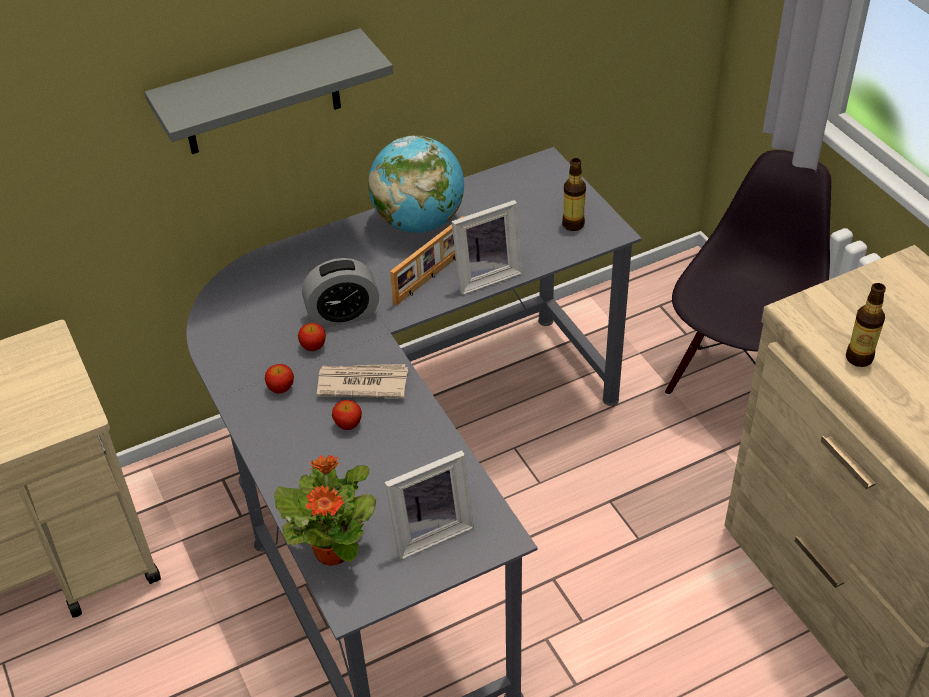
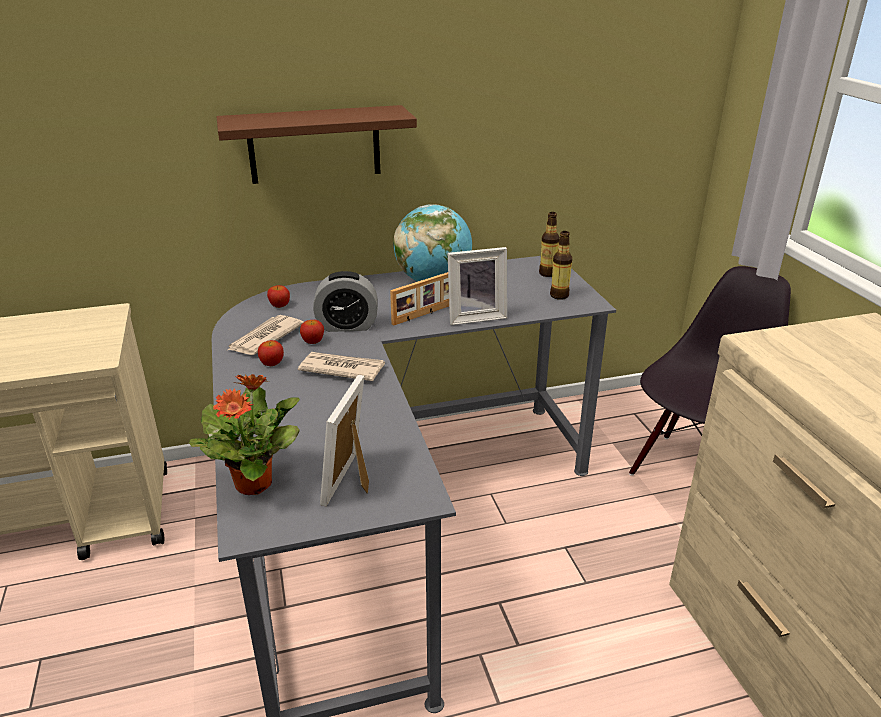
camera: 10 degrees right, 15 degrees down
(255, 350) = (264, 338): none -> newspaper
(261, 94) = (314, 144): grey shelf -> brown shelf
(348, 424) = (316, 394): apple -> apple (279, 306)
(429, 530) = (353, 482): picture frame -> picture frame turned 120 degrees clockwise
(859, 358) = (819, 380): bottle -> bottle (547, 273)

